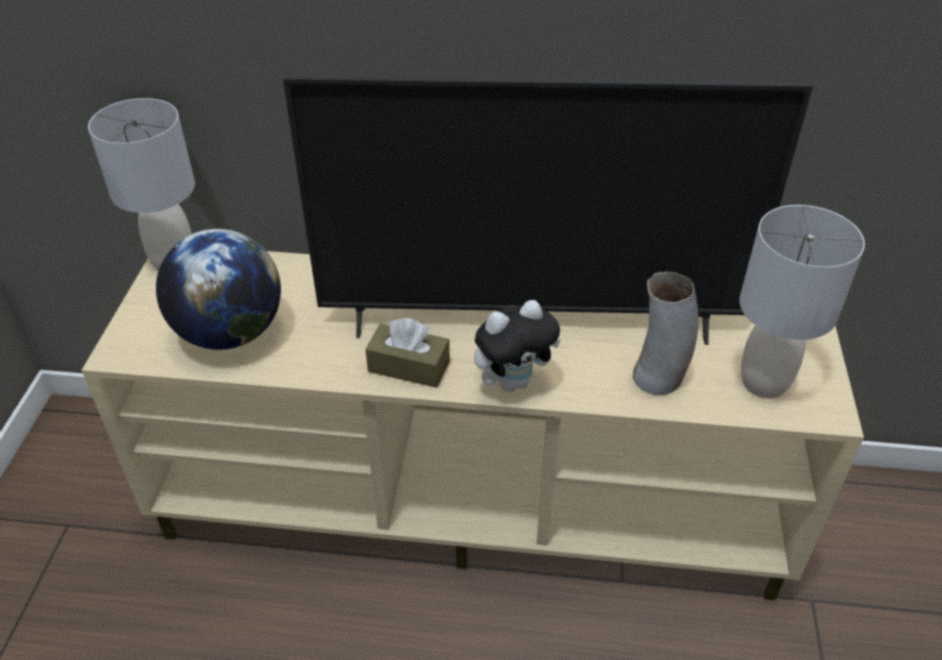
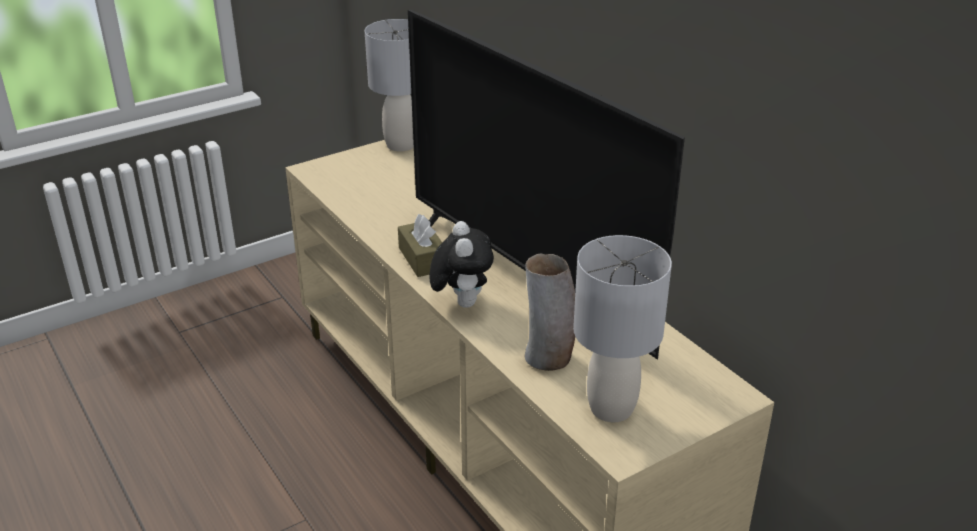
camera: 50 degrees right, 10 degrees down
(230, 333) = (369, 191): globe -> none
(513, 381) = (461, 302): plush toy -> plush toy turned 120 degrees counterclockwise

